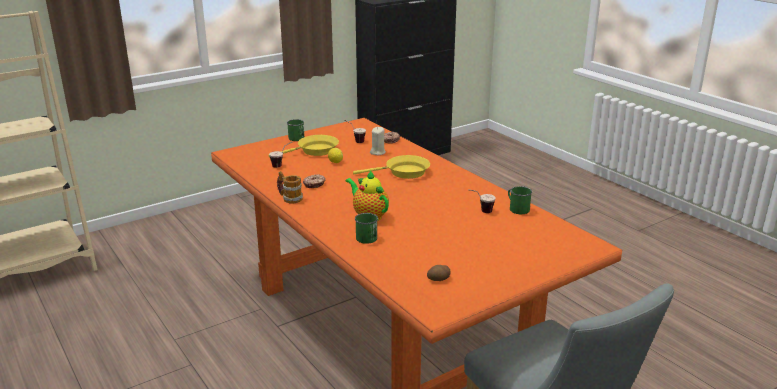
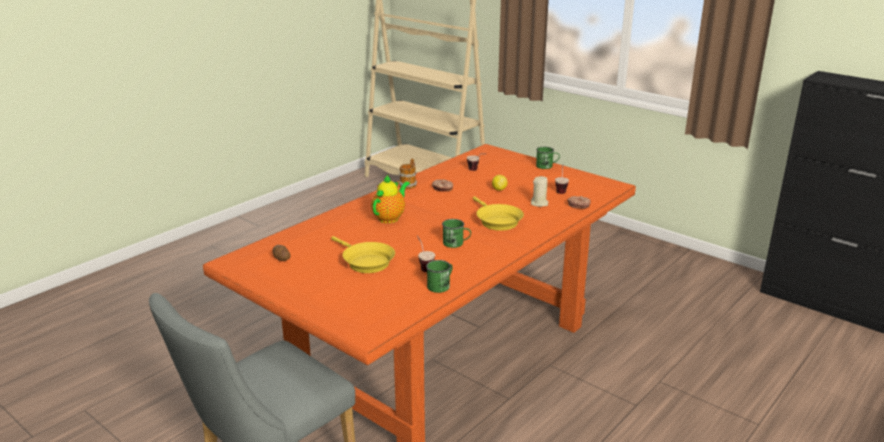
camera: 75 degrees right, 0 degrees up
(314, 151) = (519, 177): yellow frying pan -> yellow frying pan (365, 262)
(368, 237) = (349, 222): green mug -> green mug (456, 243)

